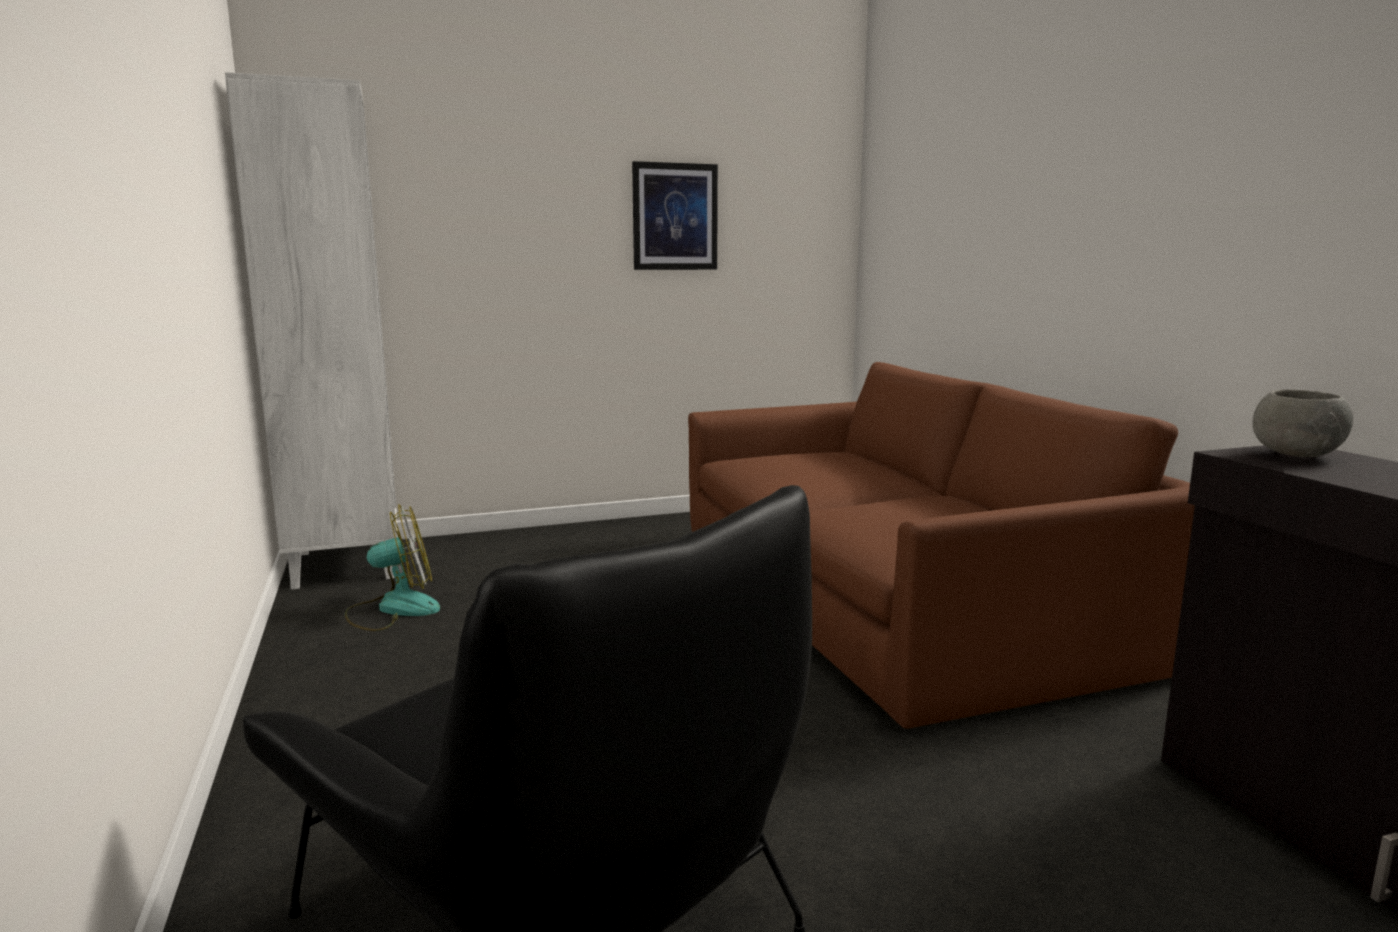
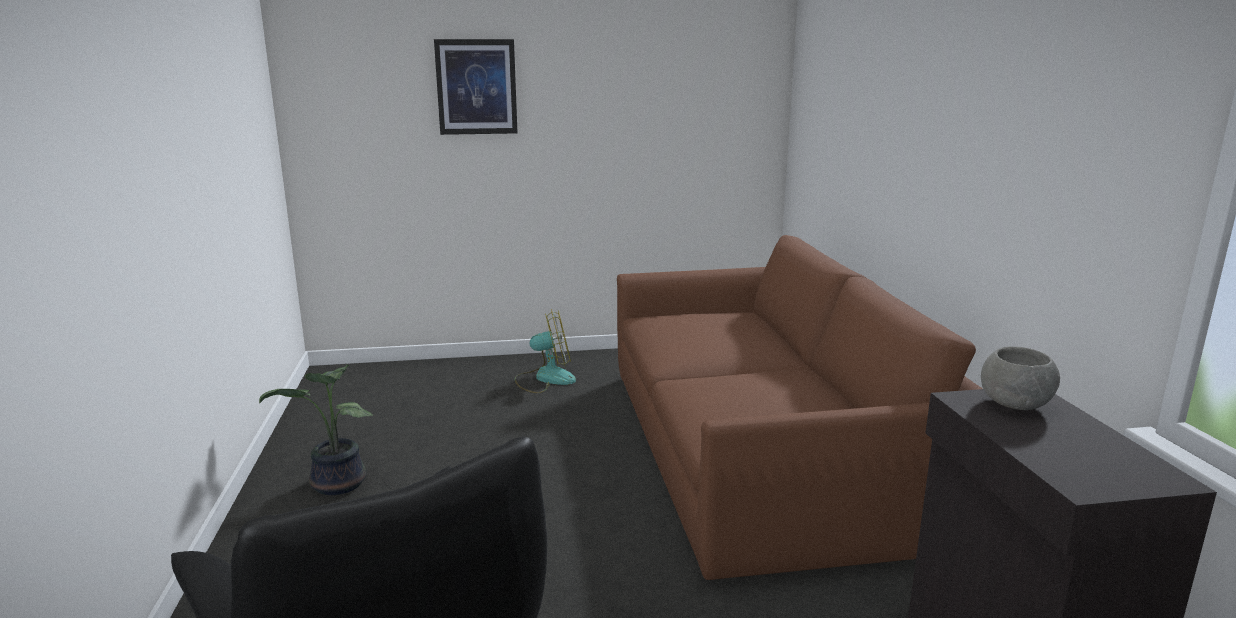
camera: 10 degrees right, 5 degrees up
(344, 565) = (343, 383): white bookcase -> none
(380, 671) = (336, 485): none -> potted plant
(393, 609) = (365, 429): fan -> fan (545, 378)
(675, 217) = (620, 100): picture -> picture (476, 87)

